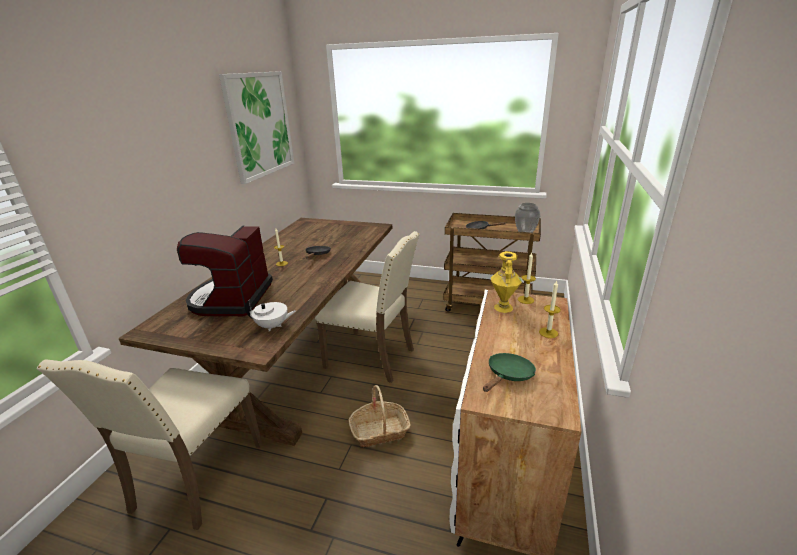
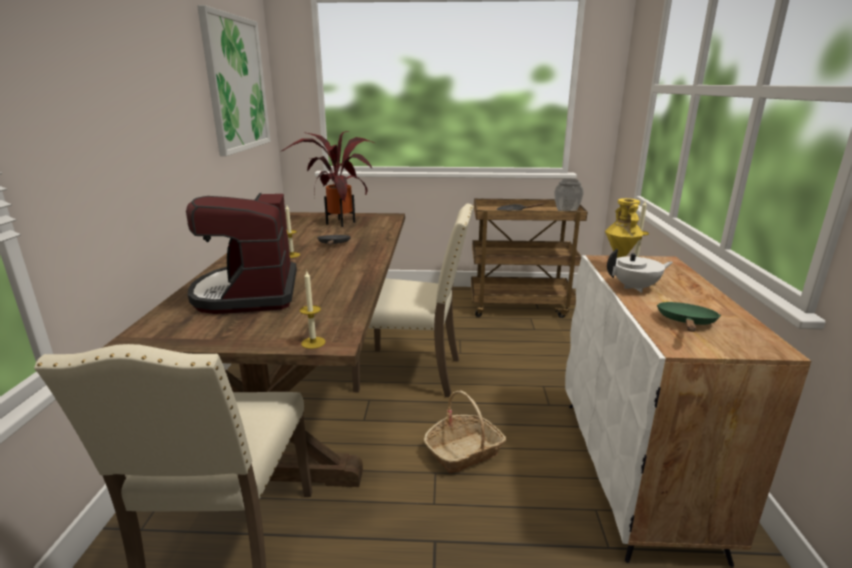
camera: 15 degrees left, 5 degrees down
(273, 326) = (332, 316): white teapot -> white teapot (635, 288)
(336, 231) = (339, 222): none -> potted plant
(548, 333) = (688, 284): candle -> candle (313, 343)

